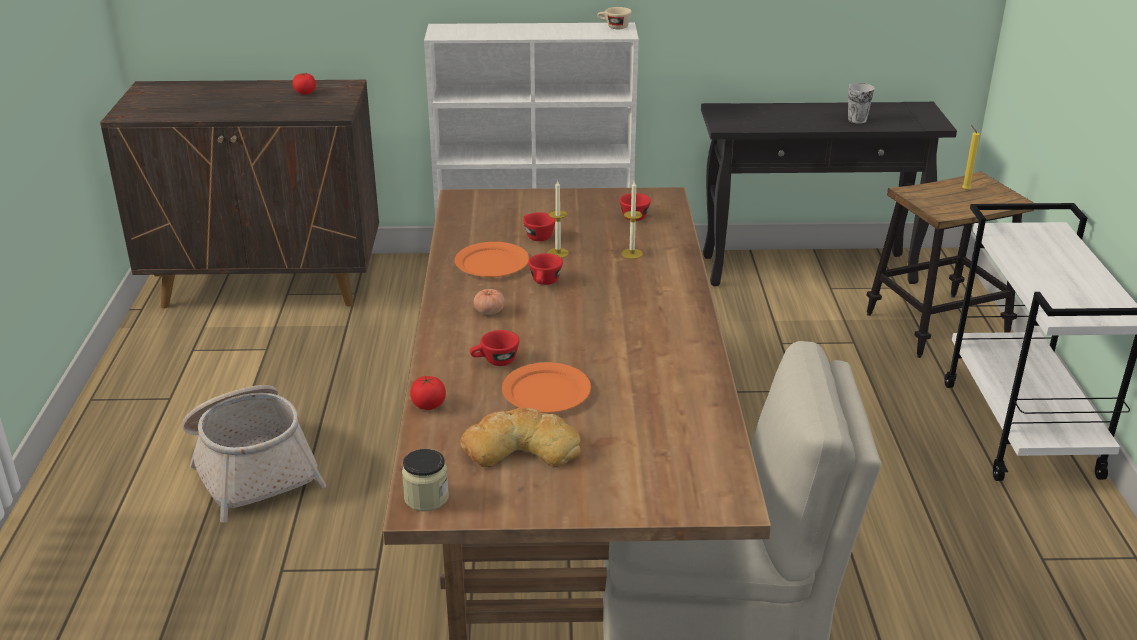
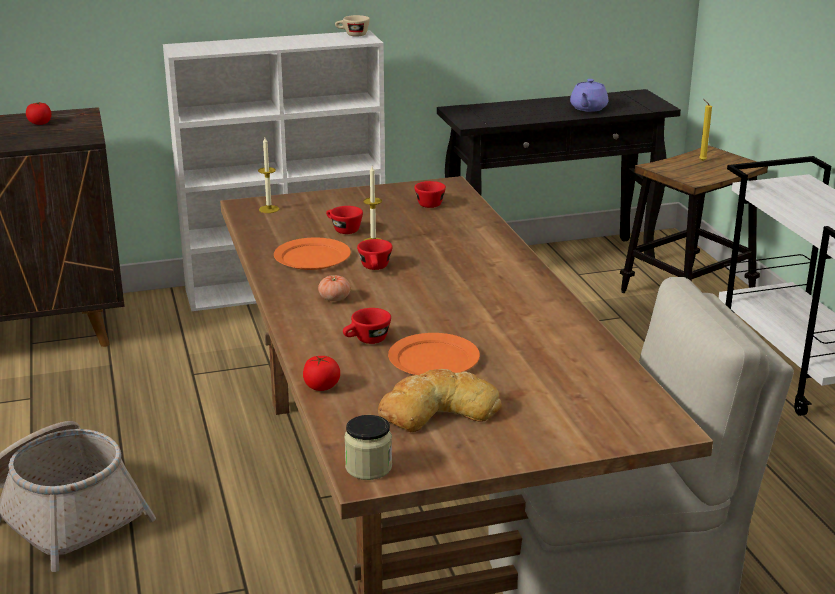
camera: 15 degrees left, 5 degrees down
(631, 253) = (445, 235): candle -> candle (269, 209)
(857, 120) = (588, 108): cup -> purple teapot

